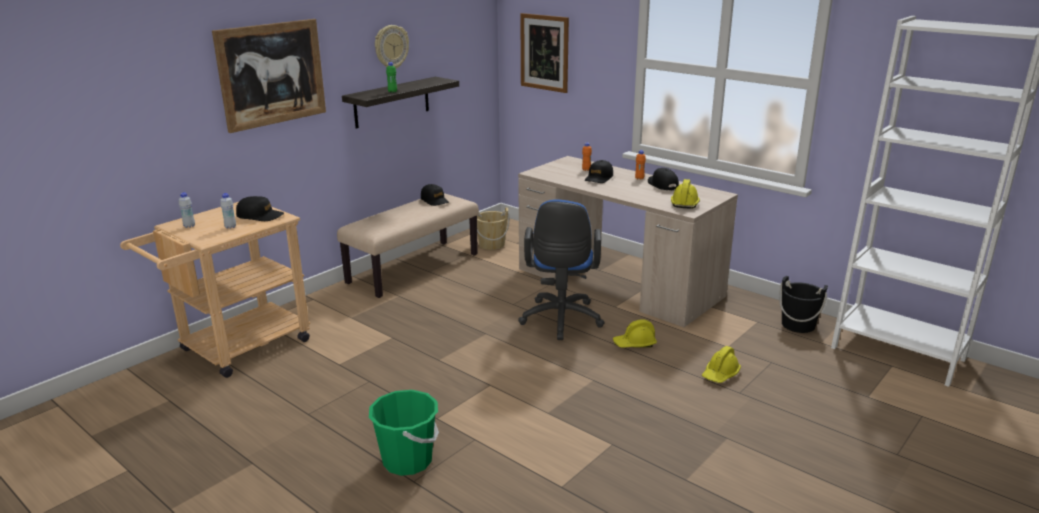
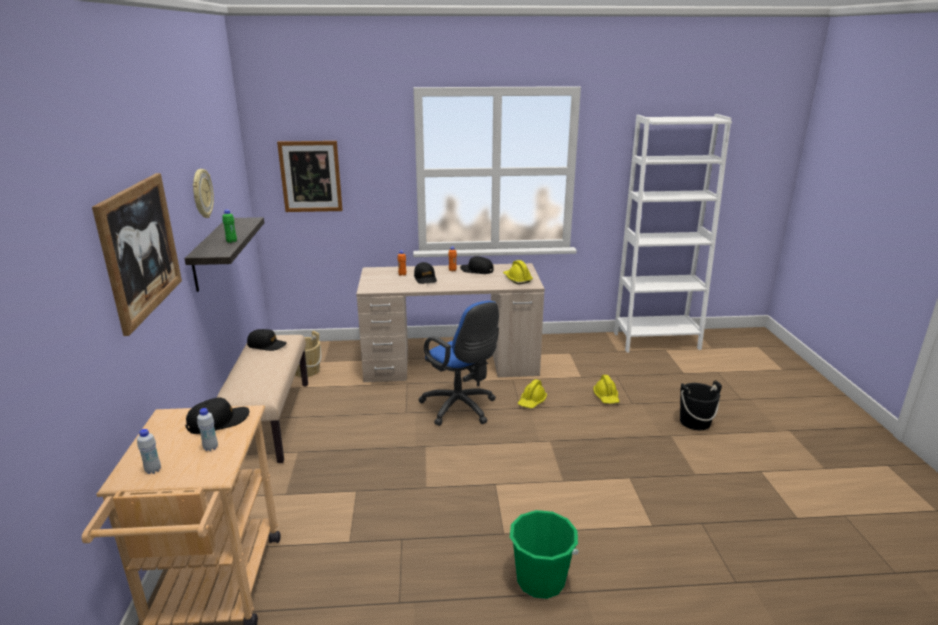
camera: 45 degrees left, 0 degrees up
(798, 325) = (591, 345): black bucket -> black bucket (695, 422)

